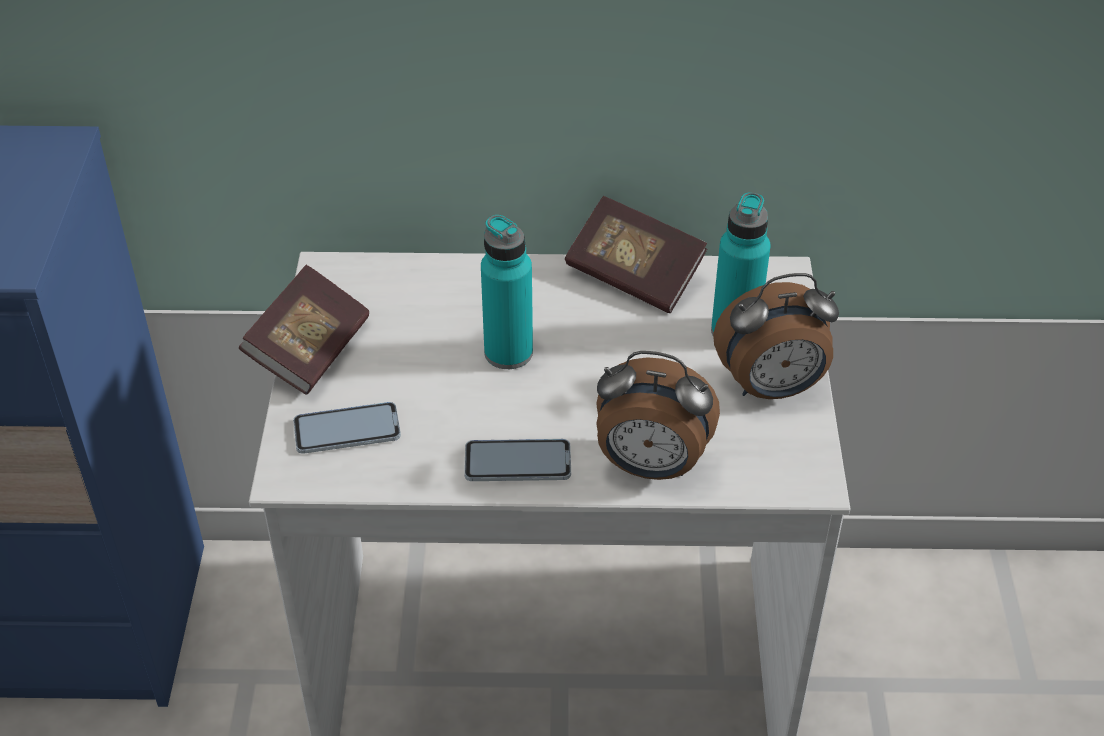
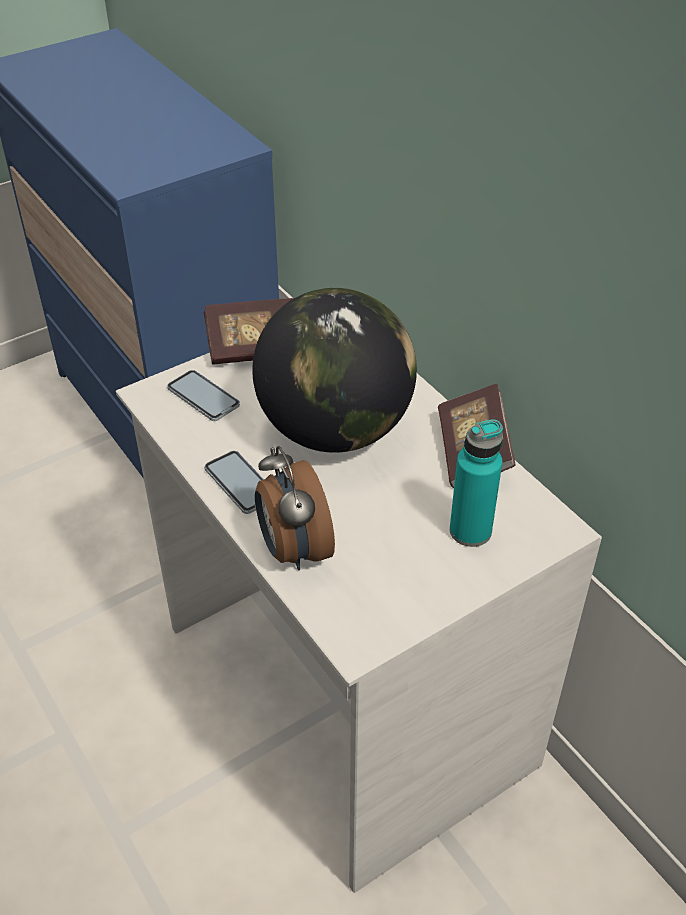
camera: 55 degrees right, 0 degrees up
(508, 353) = (335, 430): turquoise bottle -> globe
(772, 388) = (431, 579): alarm clock -> none

